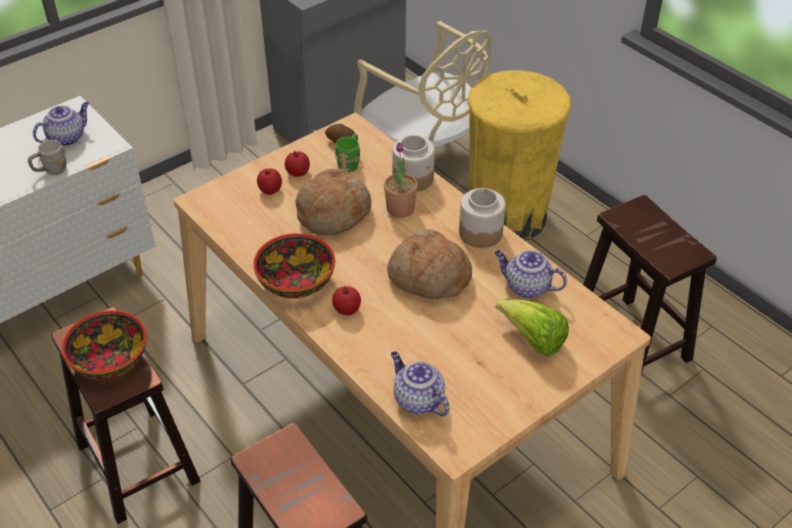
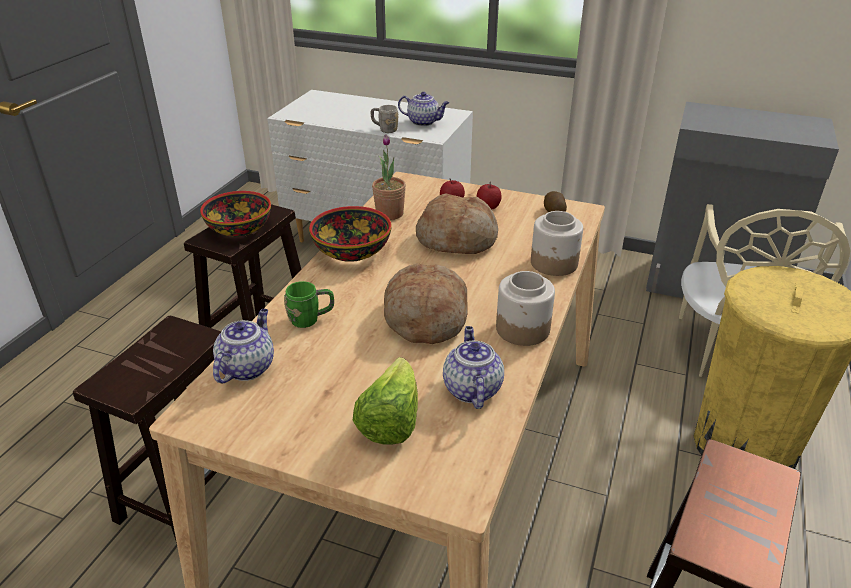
camera: 60 degrees right, 10 degrees down
(346, 309) = (339, 287): apple -> none
(350, 163) = (532, 225): green mug -> green mug (311, 319)
(400, 209) = (502, 270): potted plant -> potted plant (389, 214)

